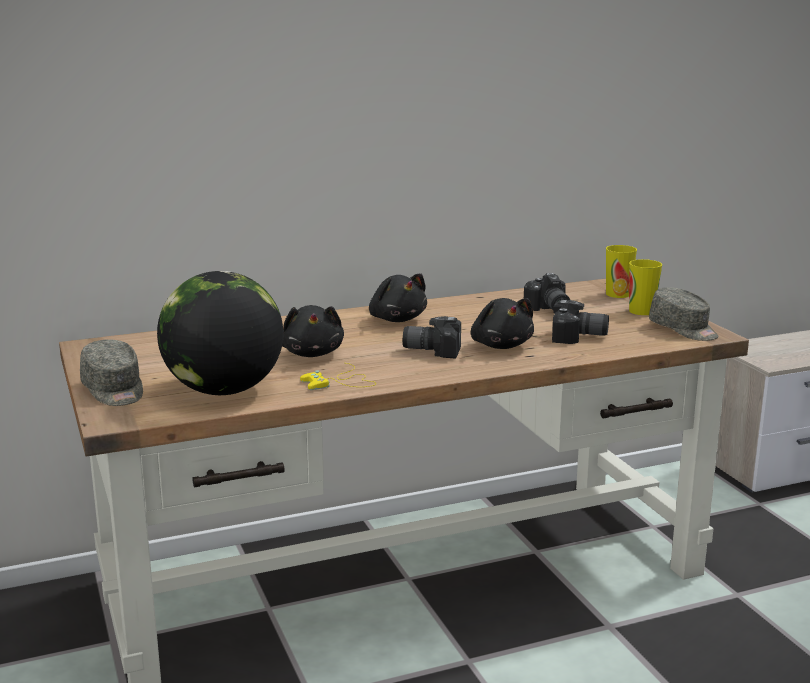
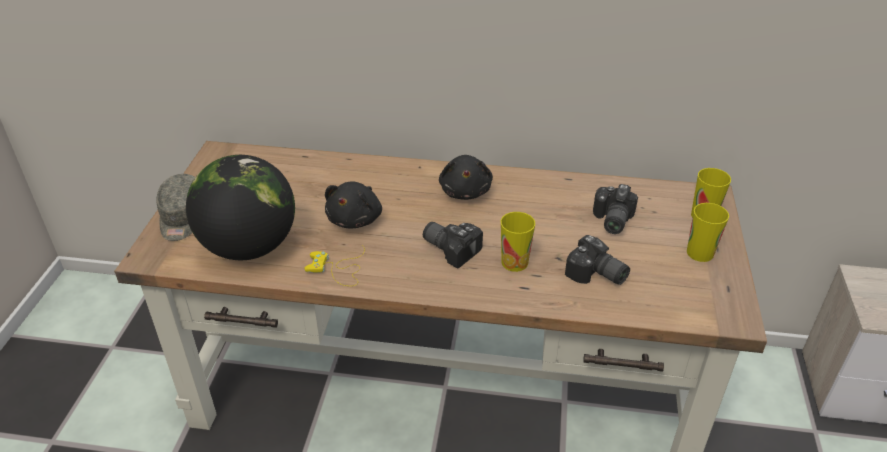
camera: 30 degrees right, 20 degrees up
(501, 345) = (514, 262): black plush toy -> cup
(683, 330) = (712, 299): grey cap -> none

